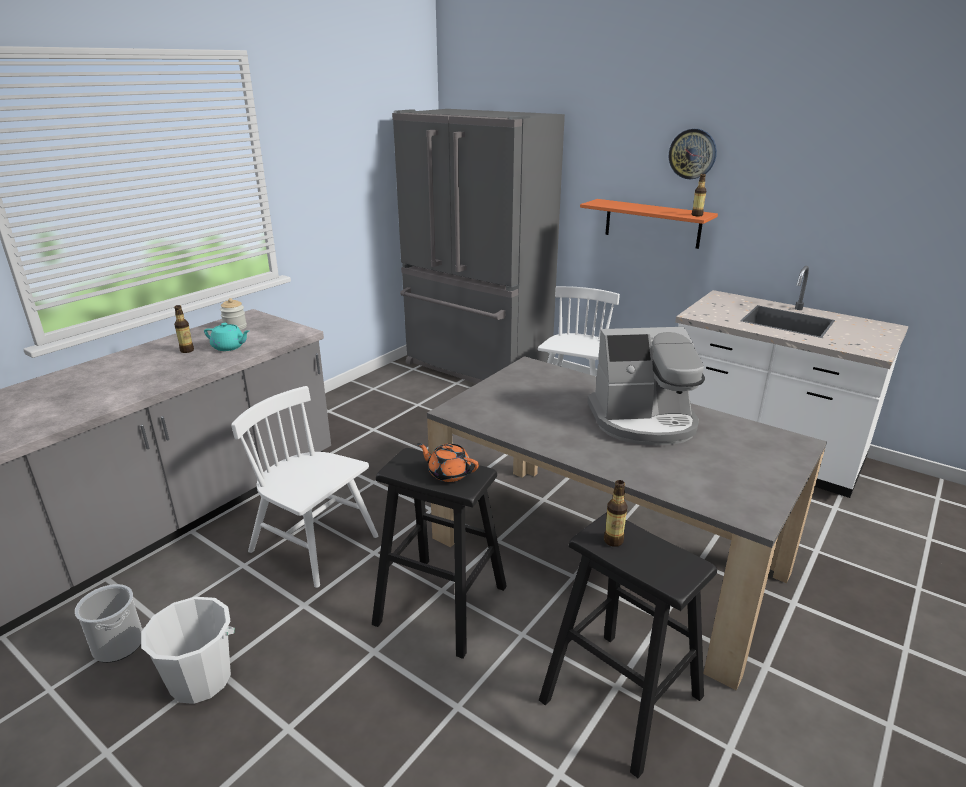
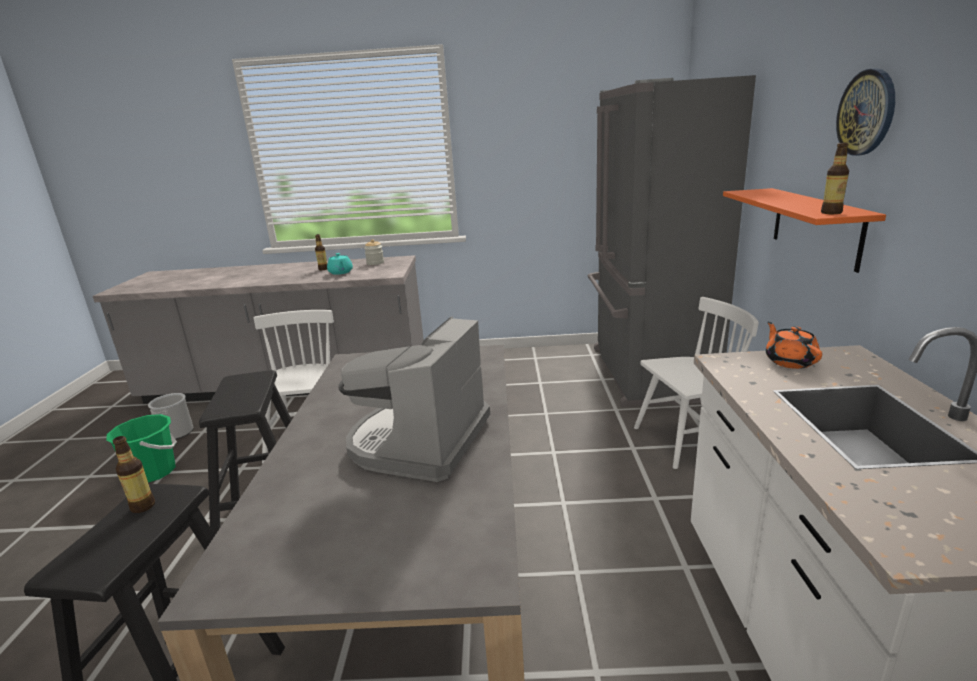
camera: 55 degrees right, 5 degrees down
(201, 680) = (154, 472): white bucket -> green bucket
(448, 473) = (238, 397): orange teapot -> orange teapot (790, 361)
(643, 421) = (419, 441): coffee machine -> coffee machine turned 60 degrees clockwise

